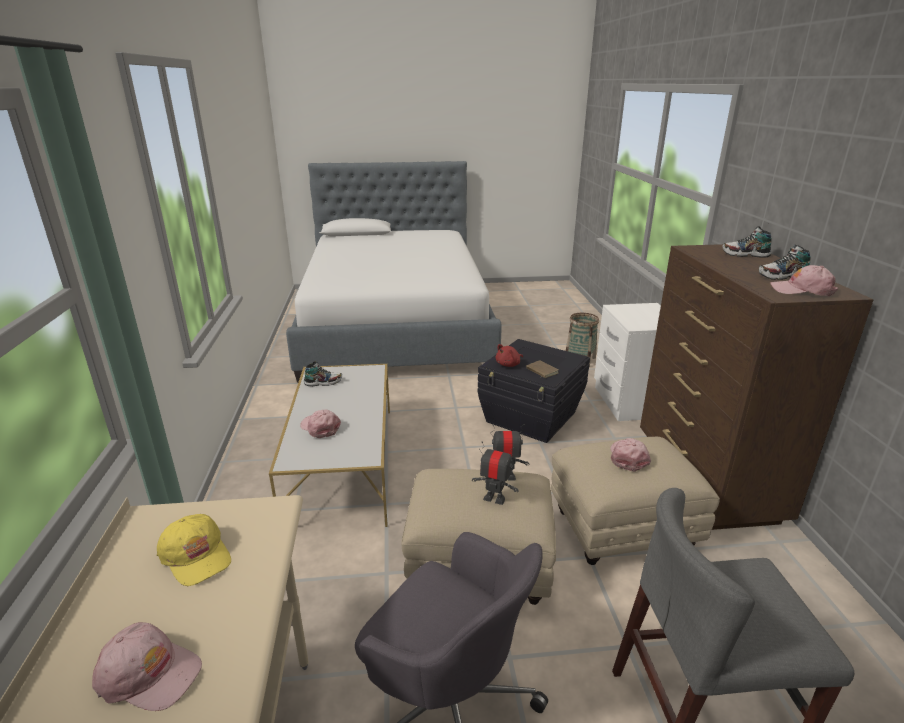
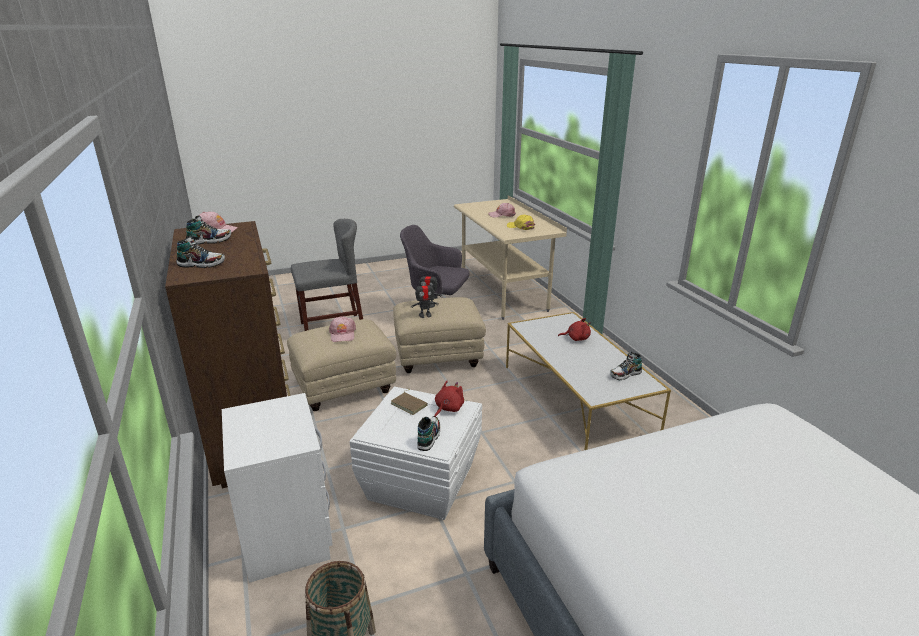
camera: 165 degrees right, 0 degrees up
(320, 427) = (576, 338): pink cap -> red plush toy
(529, 350) = (428, 437): none -> shoe
(531, 417) = (420, 481): black storage box -> white storage box

